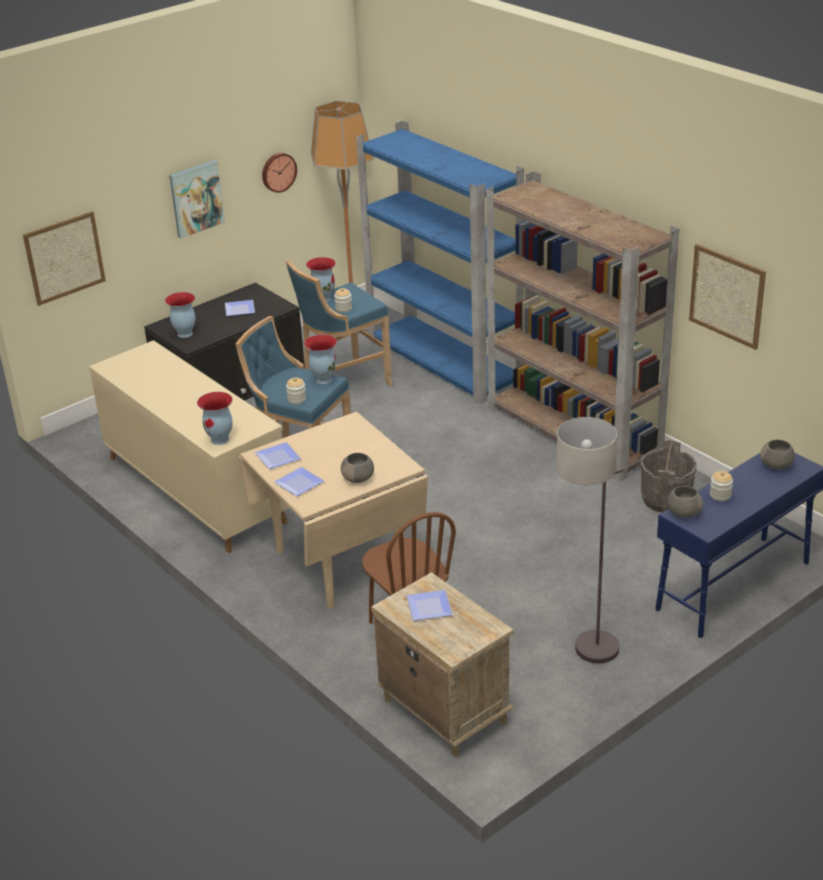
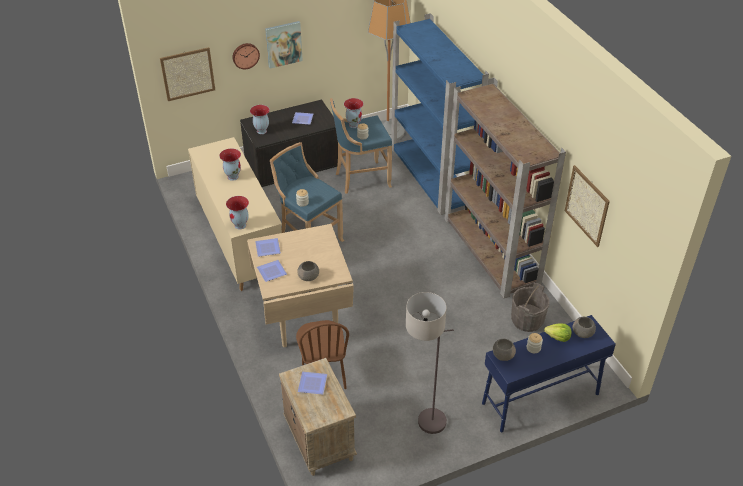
camera: 15 degrees right, 10 degrees up
(278, 172) = (345, 31): wall clock -> wall clock (245, 55)
(323, 379) = (325, 190): vase -> vase (233, 176)
(746, 477) = (558, 337): none -> lettuce

